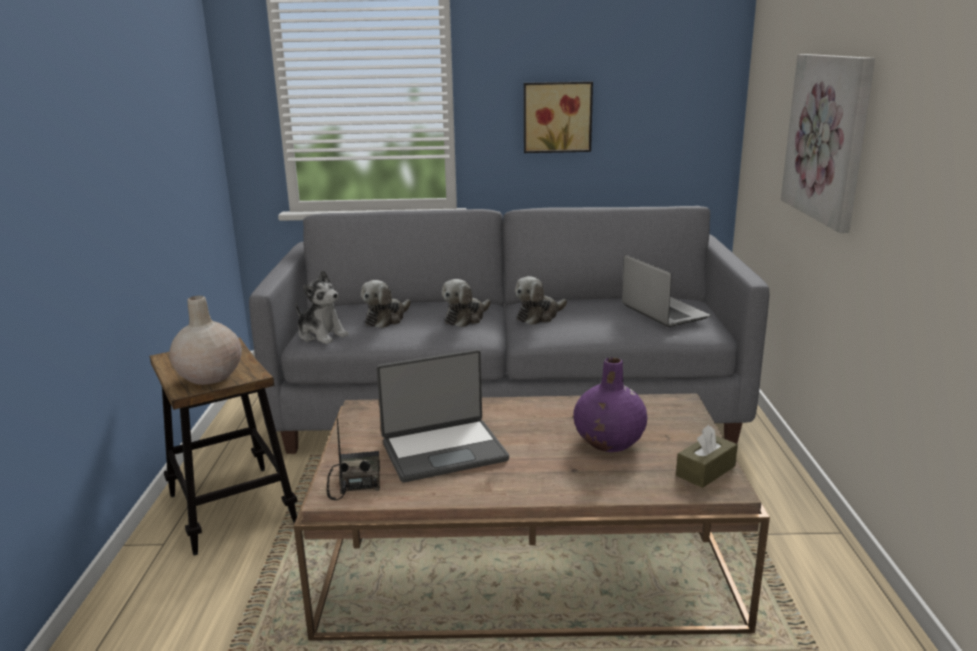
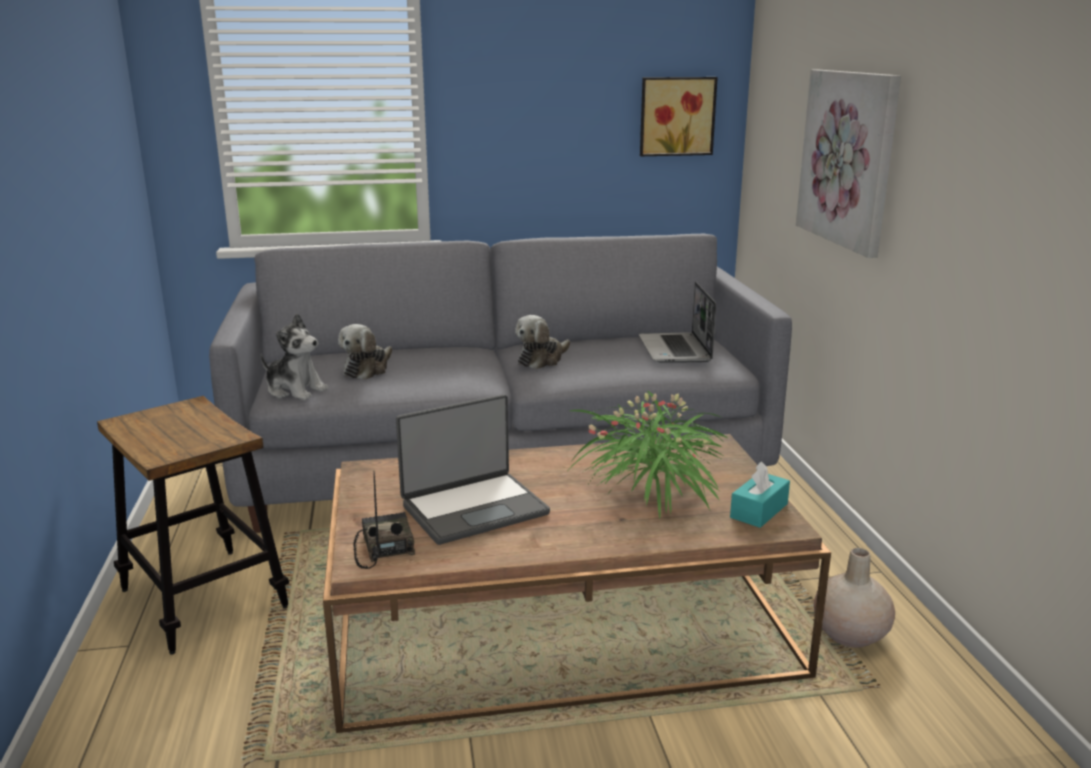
camera: 10 degrees left, 0 degrees up
(209, 376) = (183, 441): beige vase -> beige vase (849, 634)
(466, 318) = (460, 365): plush toy -> none
(557, 117) = (543, 135): picture -> picture (676, 116)
(609, 442) = (652, 488): purple vase -> potted plant
(662, 312) = (676, 350): laptop -> laptop turned 150 degrees counterclockwise
(705, 471) = (759, 511): brown tissue box -> turquoise tissue box

